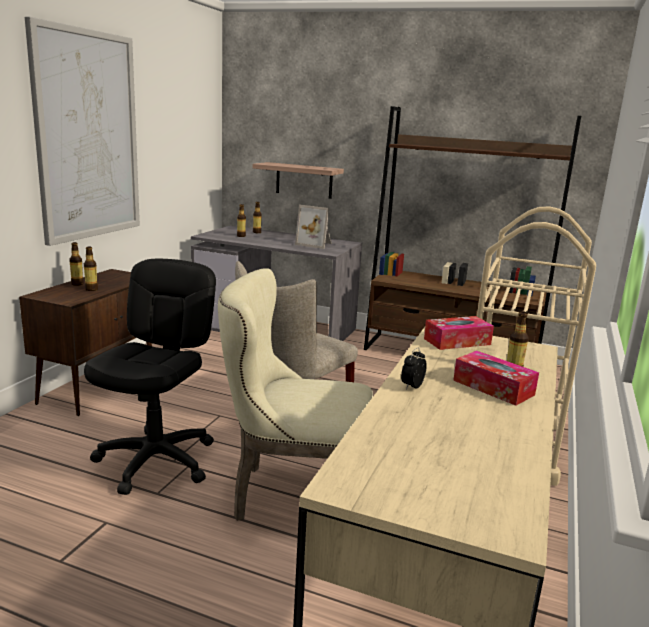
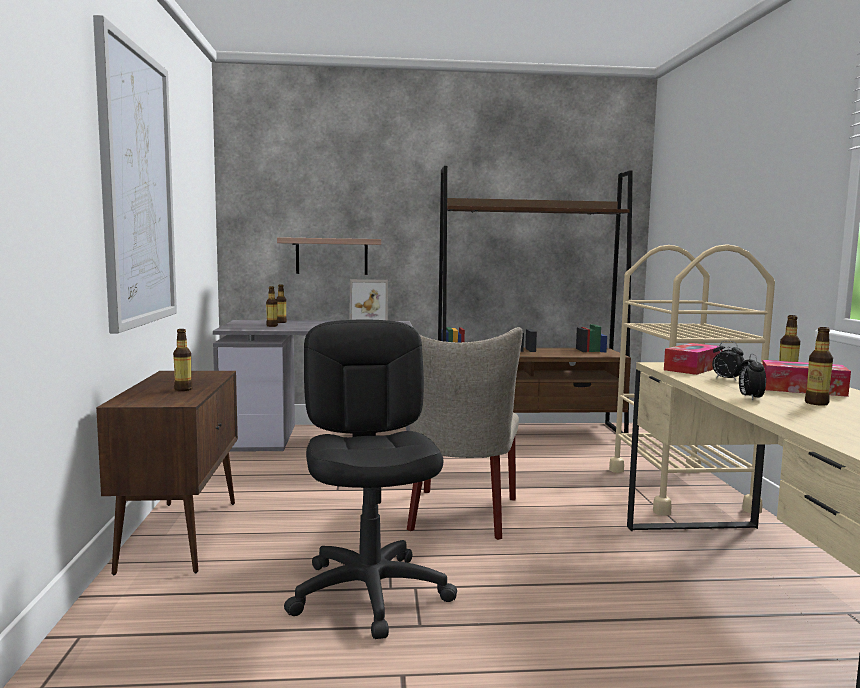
camera: 25 degrees left, 10 degrees down
(77, 284) = (151, 387): bottle -> bottle (816, 403)
(293, 496) = (566, 584): beige chair -> none
(452, 360) = (726, 379): none -> alarm clock

